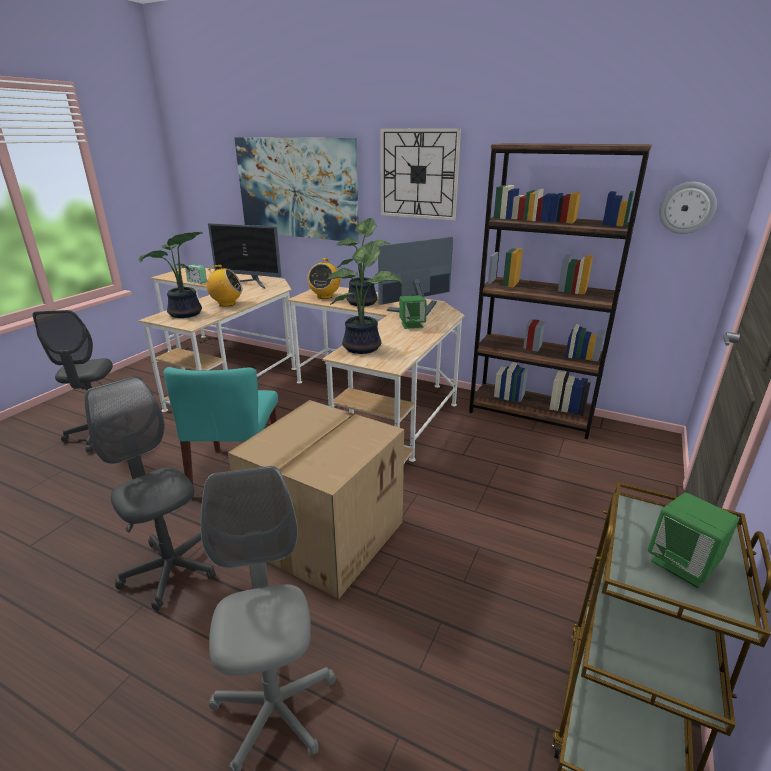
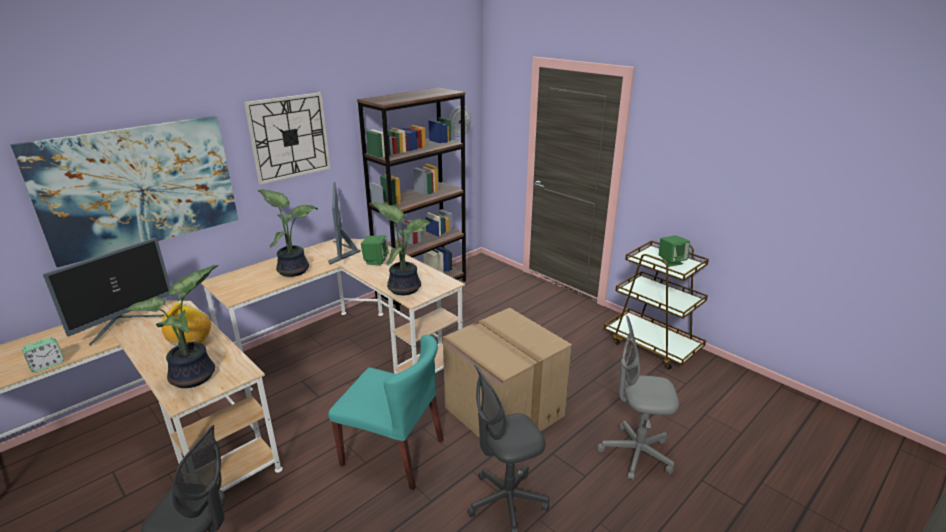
camera: 70 degrees left, 0 degrees up
(325, 296) = (247, 285): radio -> none

